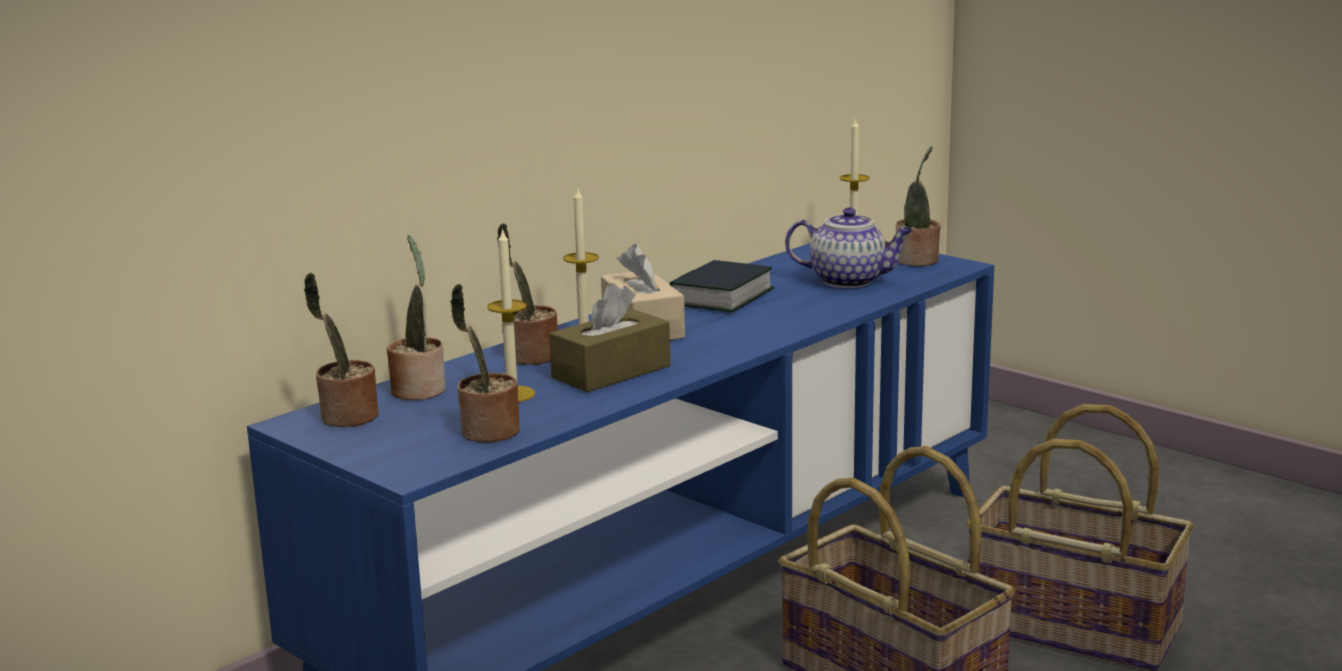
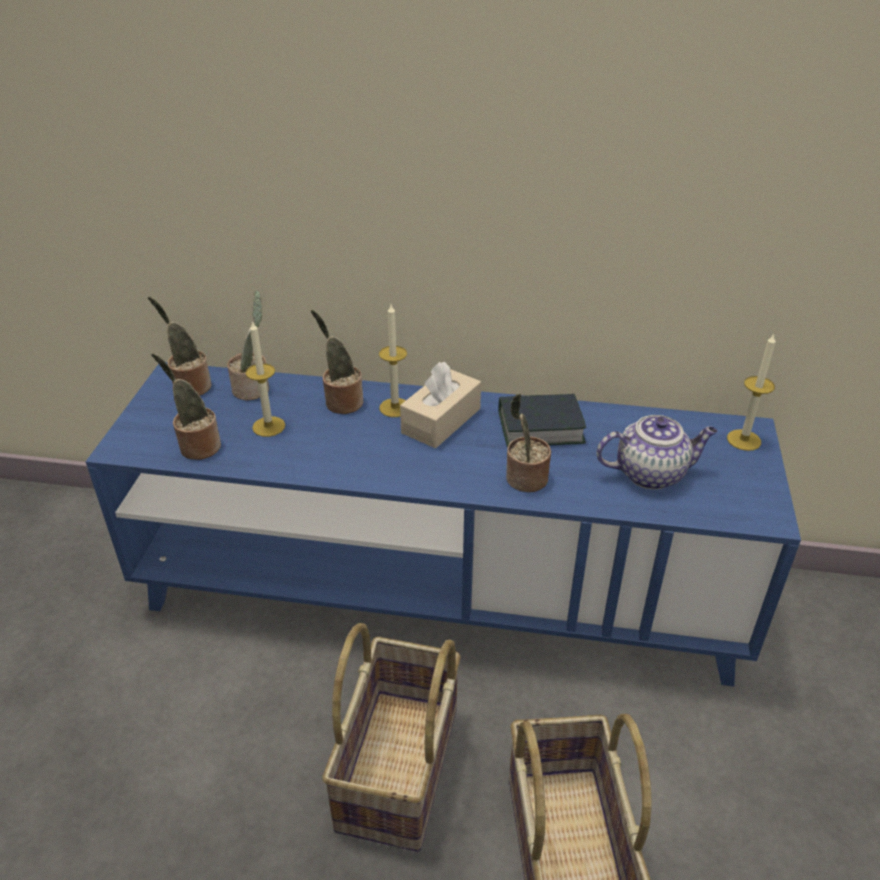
camera: 55 degrees right, 20 degrees up
(611, 372) = (340, 447): brown tissue box -> none
(849, 280) = (651, 473): teapot -> teapot turned 75 degrees counterclockwise
(917, 261) = (750, 490): potted plant -> potted plant (524, 480)

